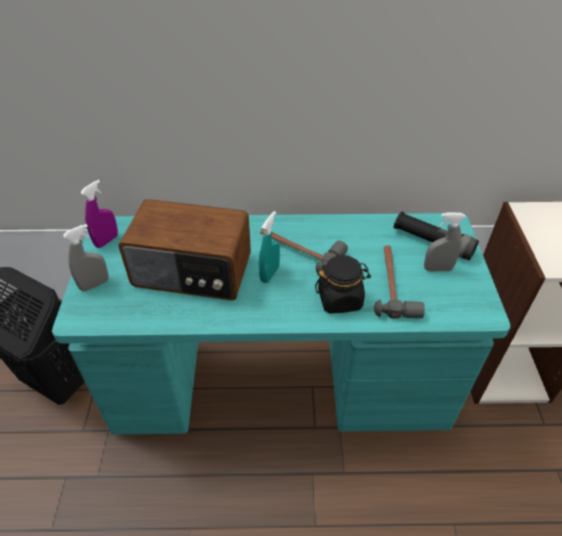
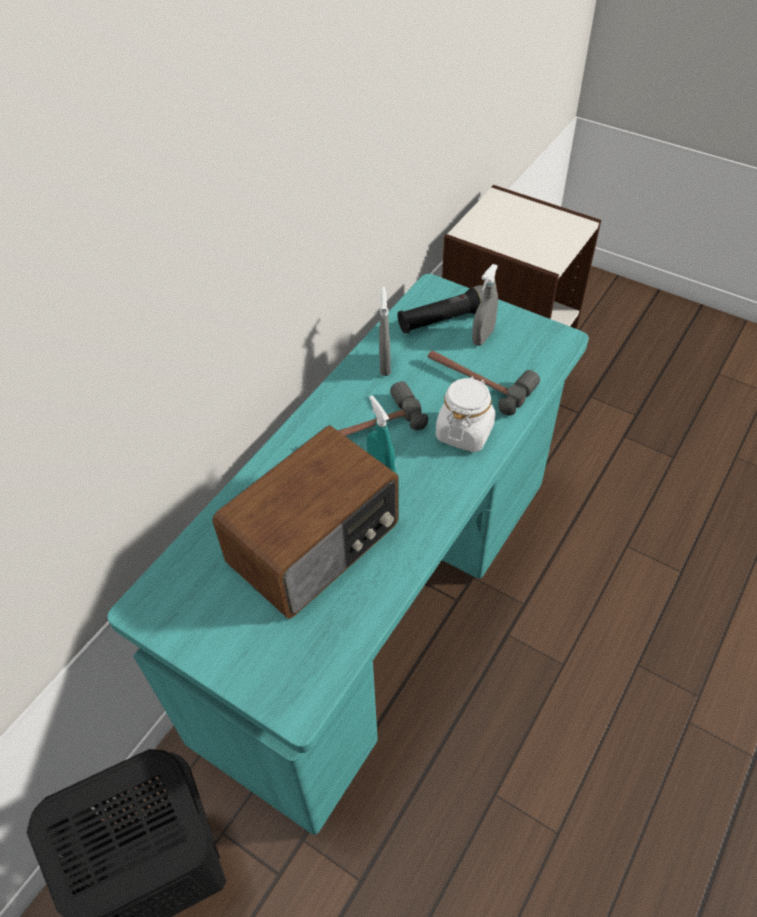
camera: 55 degrees left, 5 degrees up
(94, 284) = (250, 663): grey spray bottle -> grey spray bottle (385, 365)
(107, 241) = (174, 617): purple spray bottle -> none
(340, 299) = (464, 432): black jar -> white jar

